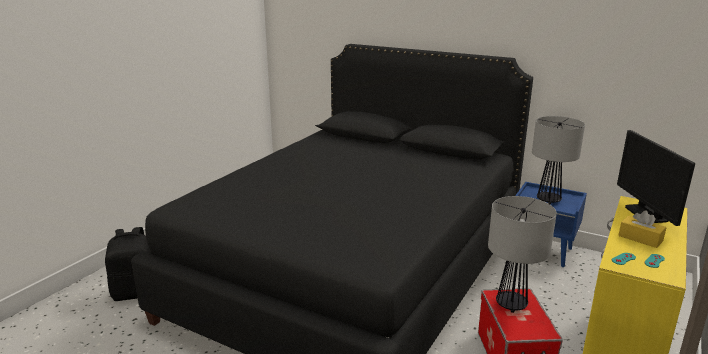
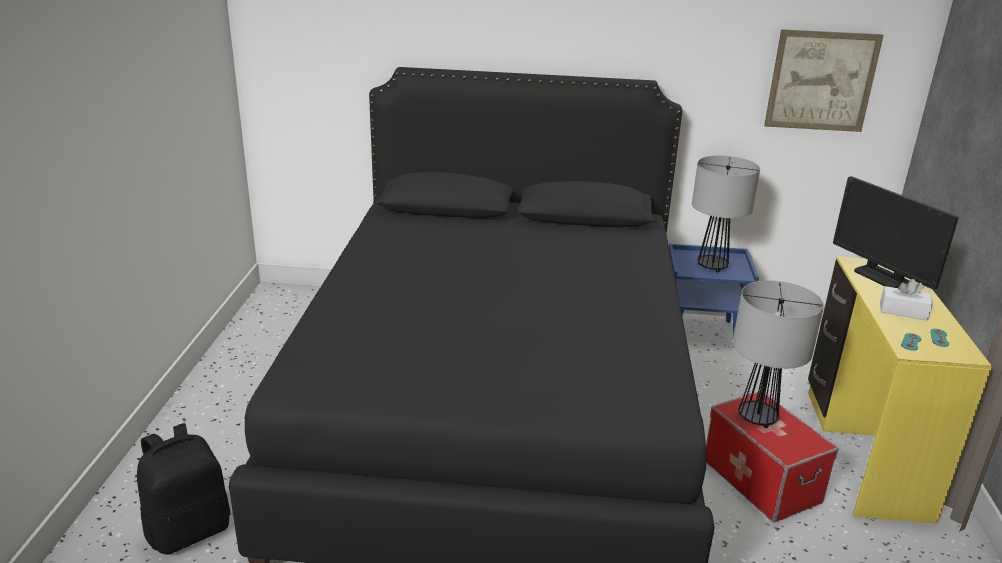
camera: 25 degrees left, 5 degrees up
(640, 238) = (903, 311): yellow tissue box -> white tissue box
(648, 63) = (821, 81): none -> picture

